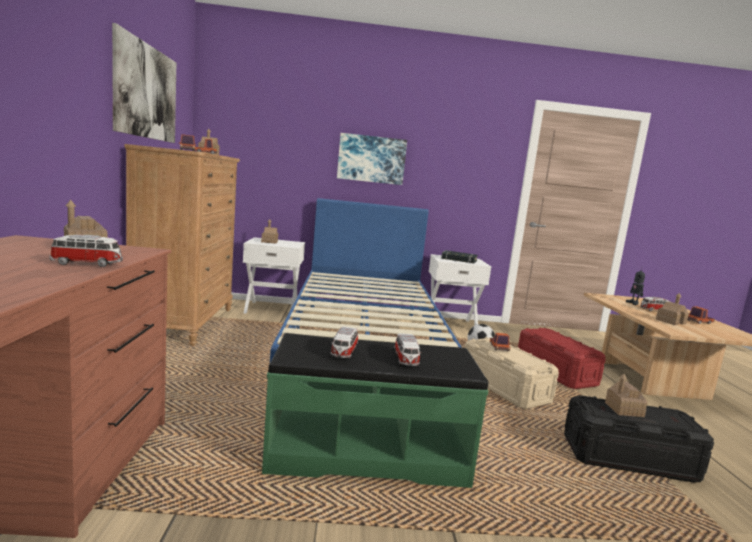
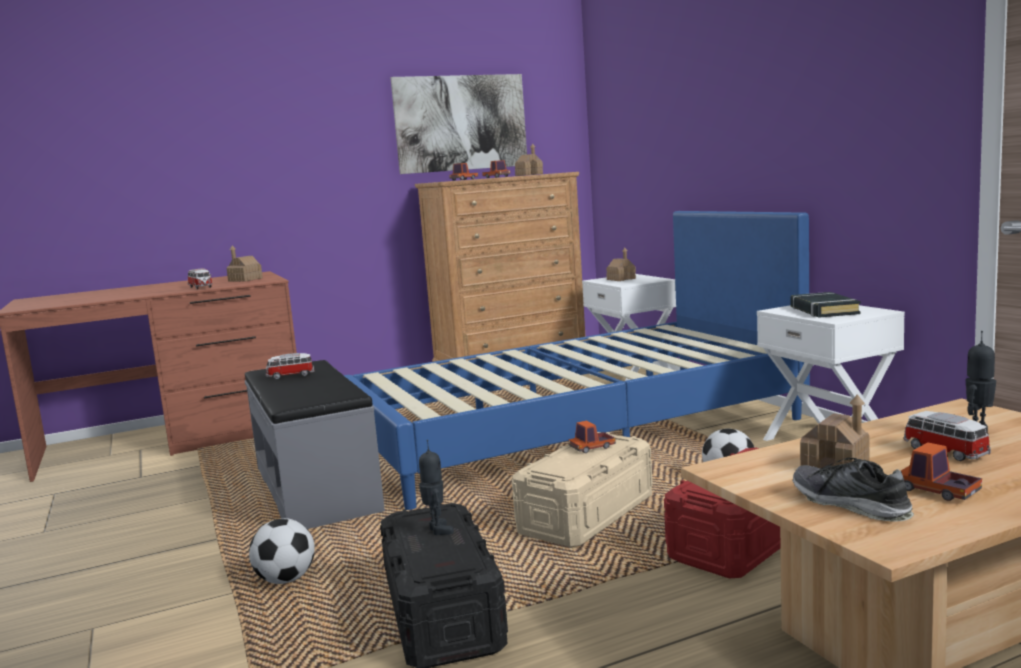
camera: 70 degrees right, 0 degrees up
(367, 454) = (317, 489): green bench -> grey bench
(371, 159) = (736, 136): picture -> none
(406, 359) = (295, 389): toy car -> none
(566, 506) = (286, 580): none -> football
(624, 410) = (437, 530): toy house -> toy robot
(716, 331) = (850, 504): none -> shoe

